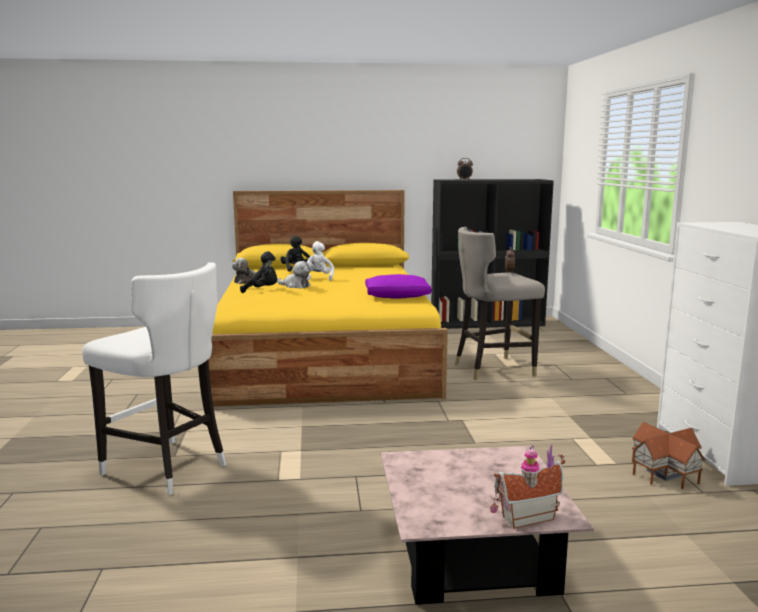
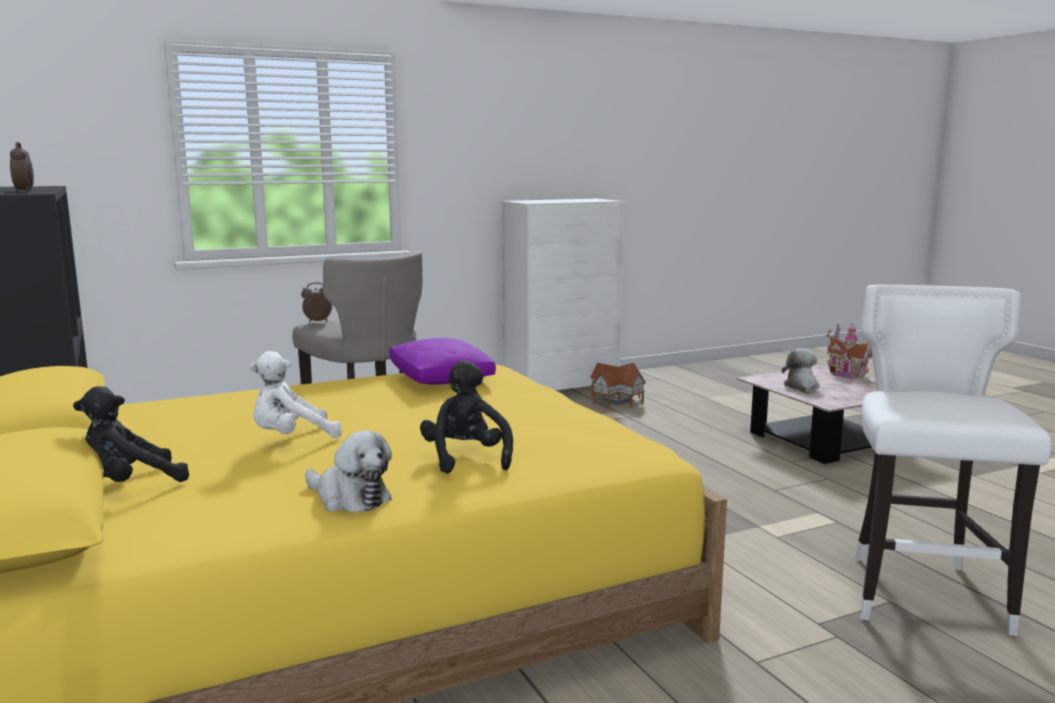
camera: 110 degrees left, 0 degrees up
(295, 286) = (404, 439): plush toy -> plush toy (801, 387)

